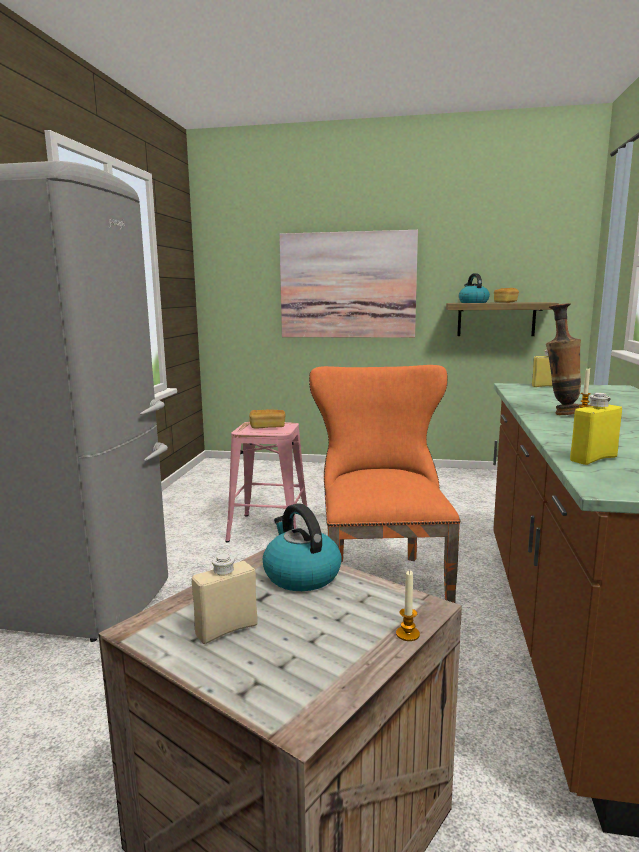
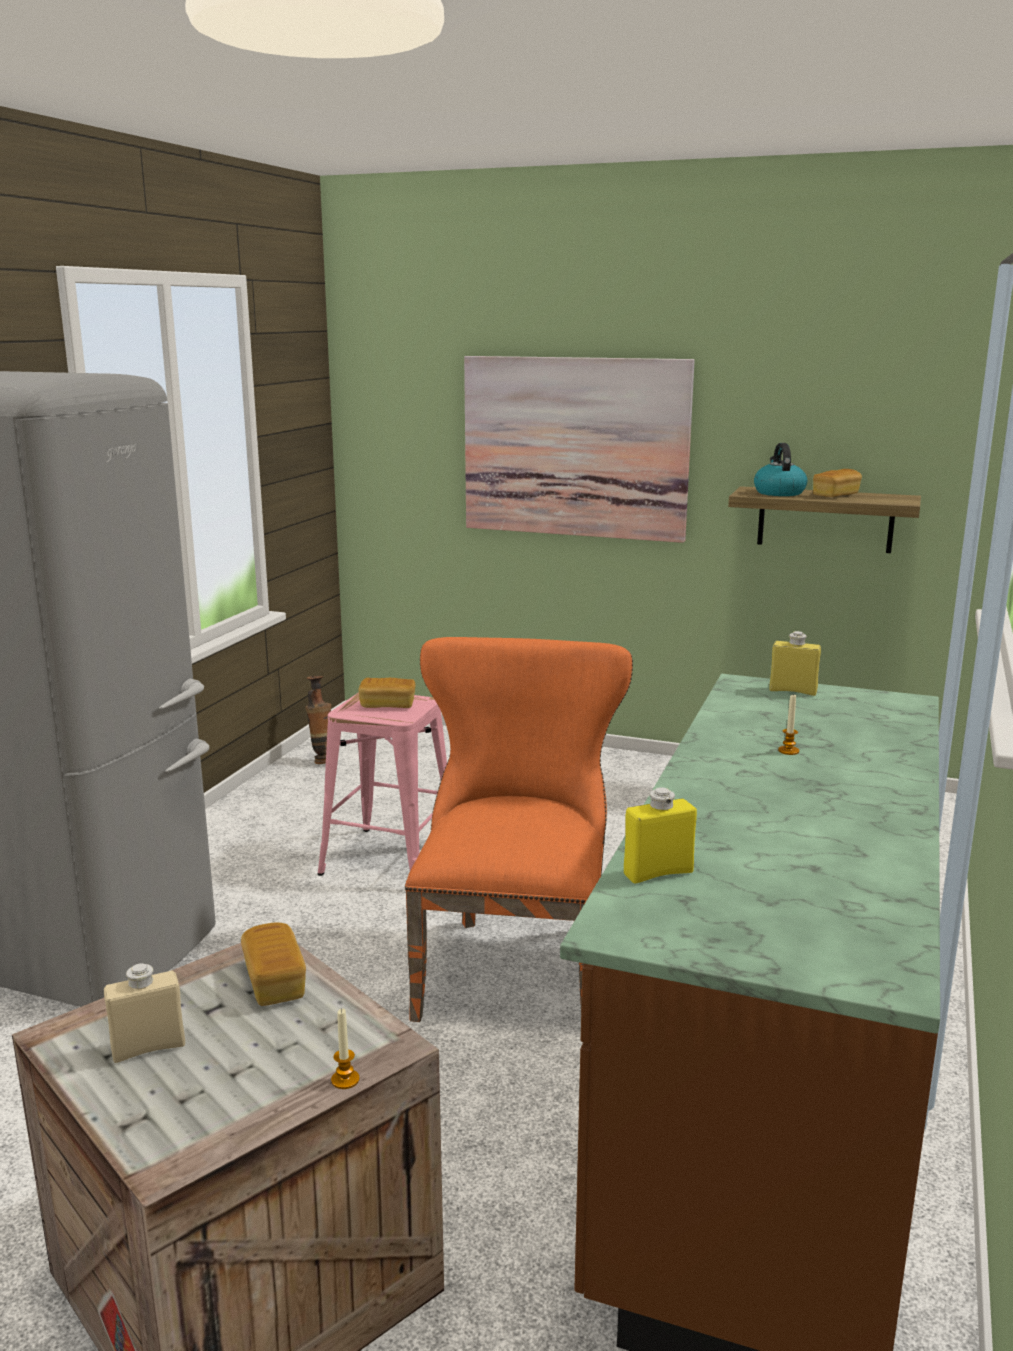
camera: 10 degrees right, 5 degrees up
(301, 575) = (274, 983): kettle -> bread
(560, 413) = (730, 766): vase -> vase (322, 760)

